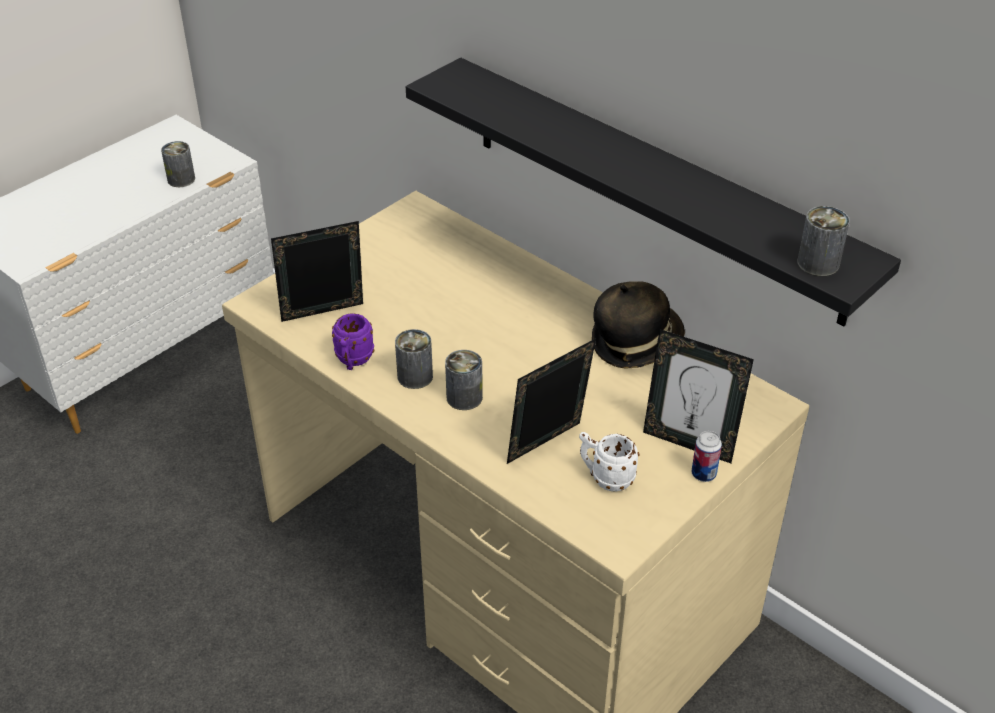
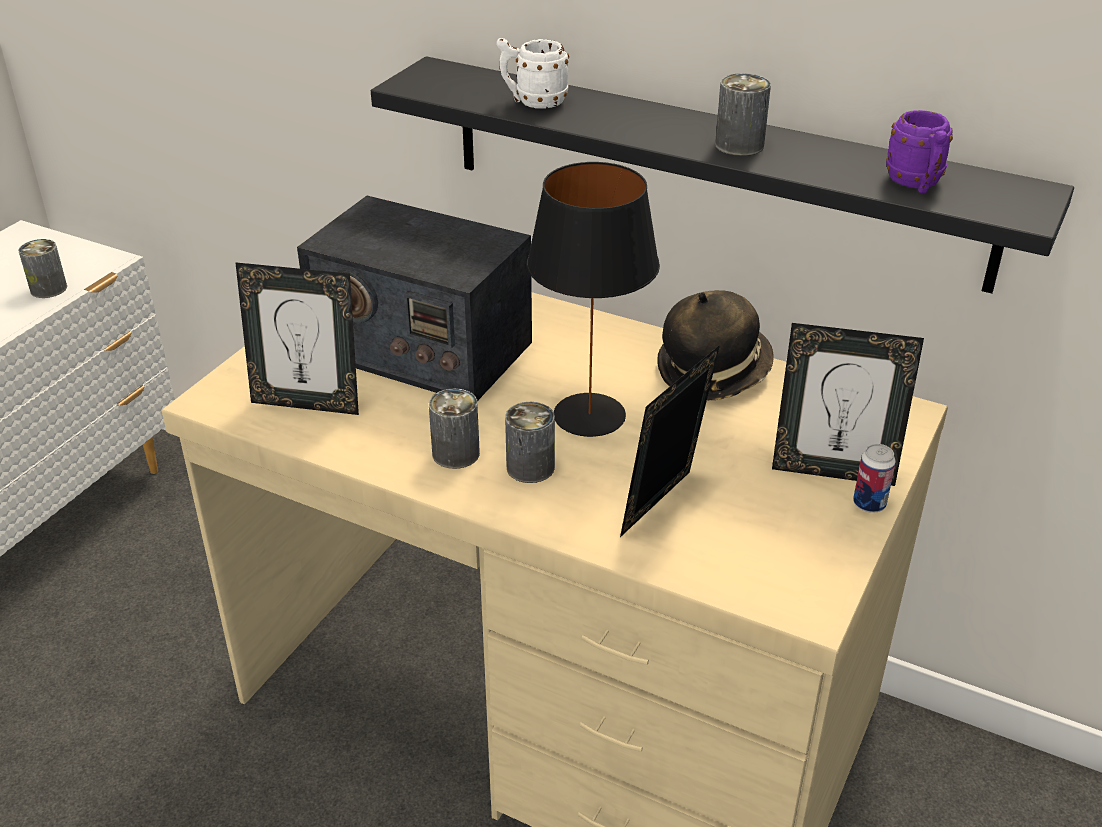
camera: 15 degrees left, 5 degrees down
(324, 317) = (307, 403): picture frame -> picture frame turned 135 degrees counterclockwise
(353, 361) = (366, 449): purple mug -> purple mug (916, 184)
(421, 285) = (421, 348): none -> radio
(524, 363) = (588, 416): none -> black table lamp
(606, 478) = (753, 530): white mug -> white mug (533, 102)
(818, 263) = (985, 202): can -> can (739, 145)

